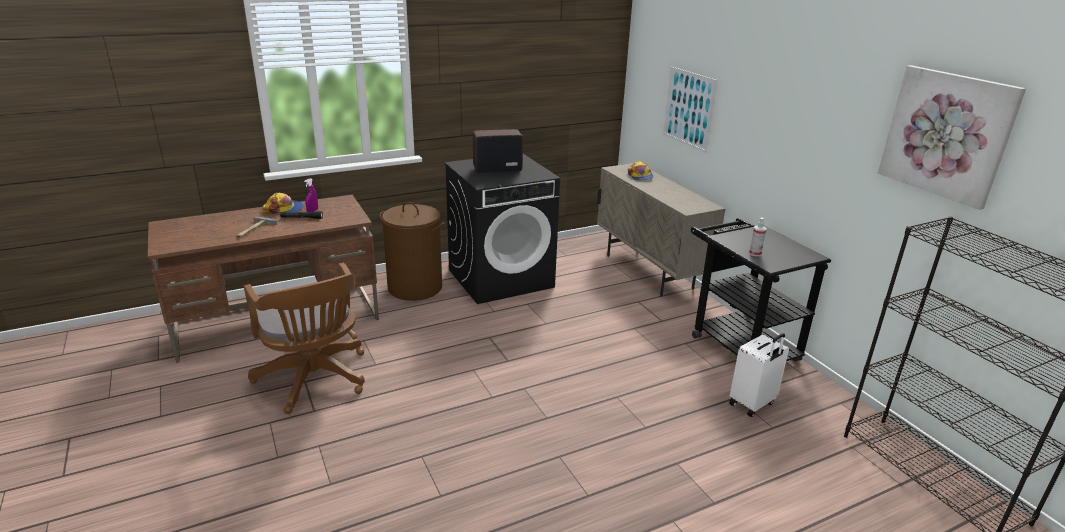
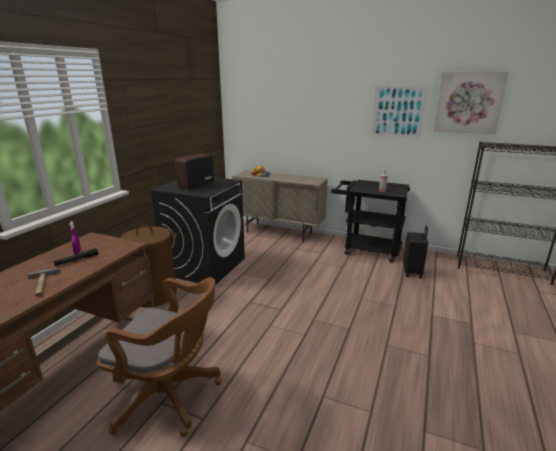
camera: 40 degrees left, 5 degrees down
(284, 209) = (44, 260): cap -> none
(688, 109) = (285, 126): picture -> picture (398, 112)
(752, 404) = (412, 272): white suitcase -> black suitcase

